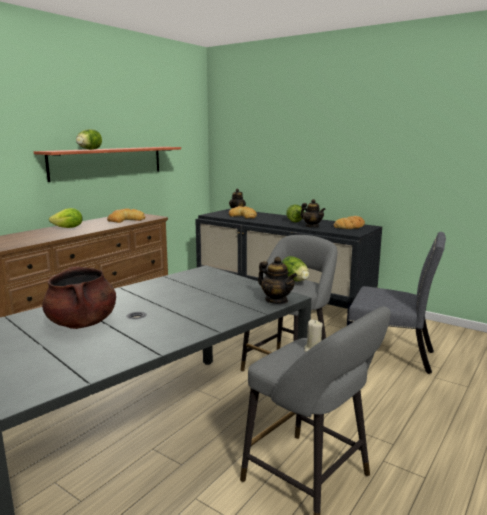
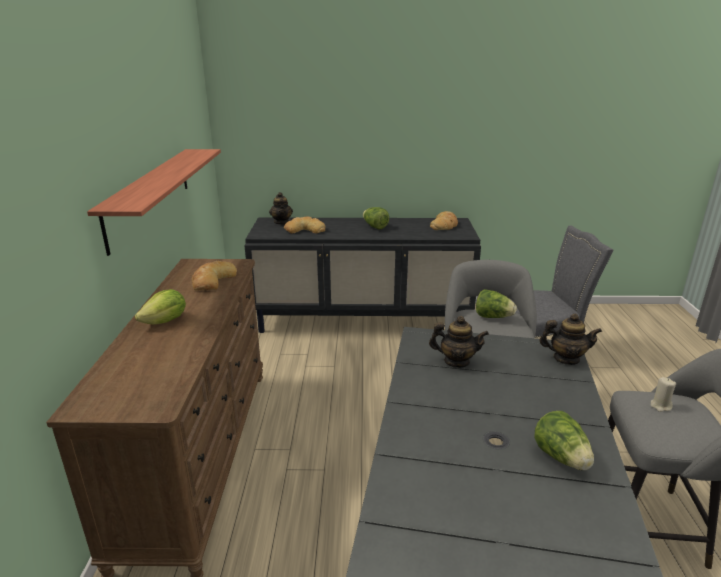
camera: 35 degrees left, 10 degrees up
(82, 323) = (473, 482): brown cooking pot -> none
(89, 149) = (153, 187): lettuce -> lettuce (561, 457)
(312, 226) = (410, 233): teapot -> teapot (456, 361)

